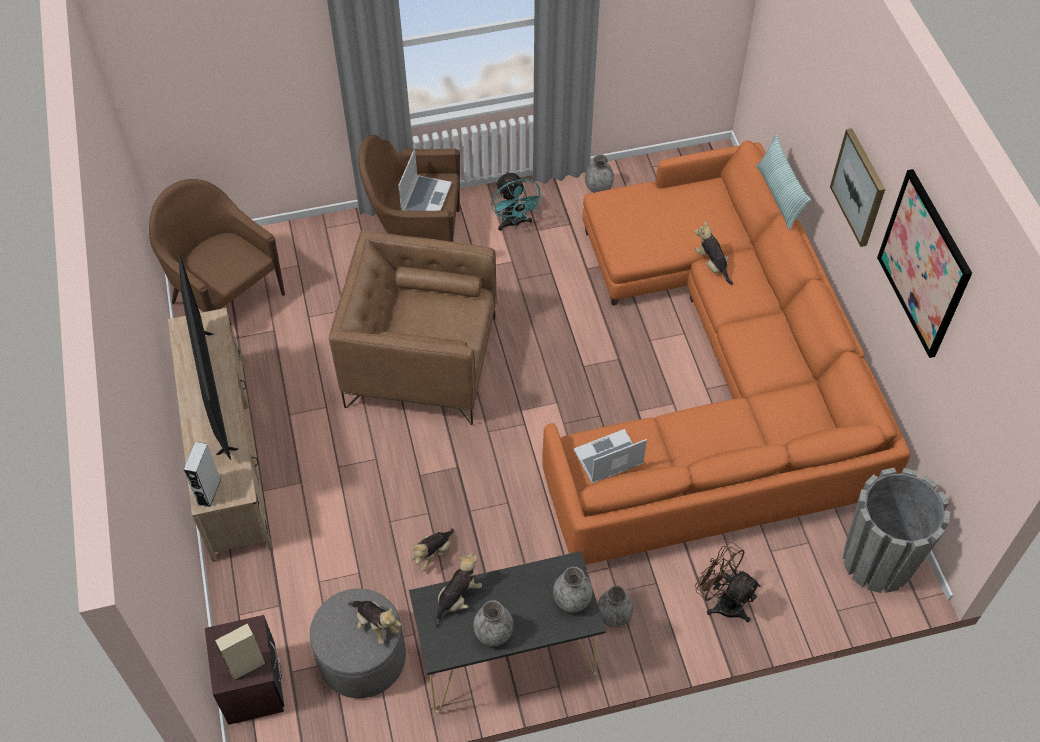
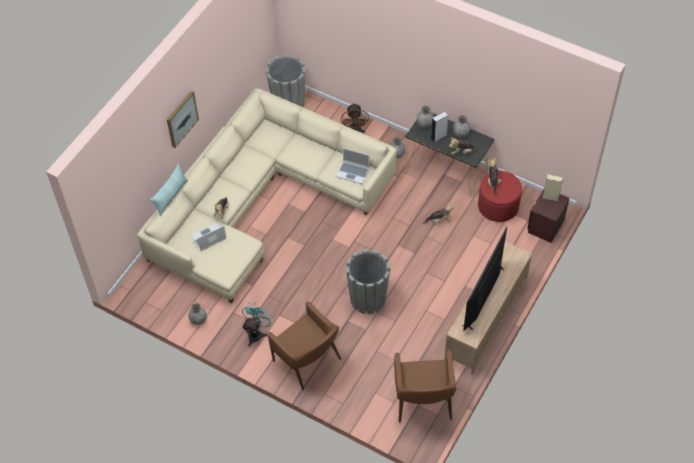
camera: 135 degrees left, 0 degrees up
(209, 491) = (518, 257): grey speaker -> grey speaker (438, 137)
(362, 657) = (498, 206): grey ottoman -> red ottoman
(421, 362) = (368, 299): brown armchair -> grey planter
(425, 197) = (301, 337): laptop -> laptop (208, 238)
(716, 379) = (261, 200): orange sofa -> beige sofa
(924, 264) = (217, 60): picture -> none

